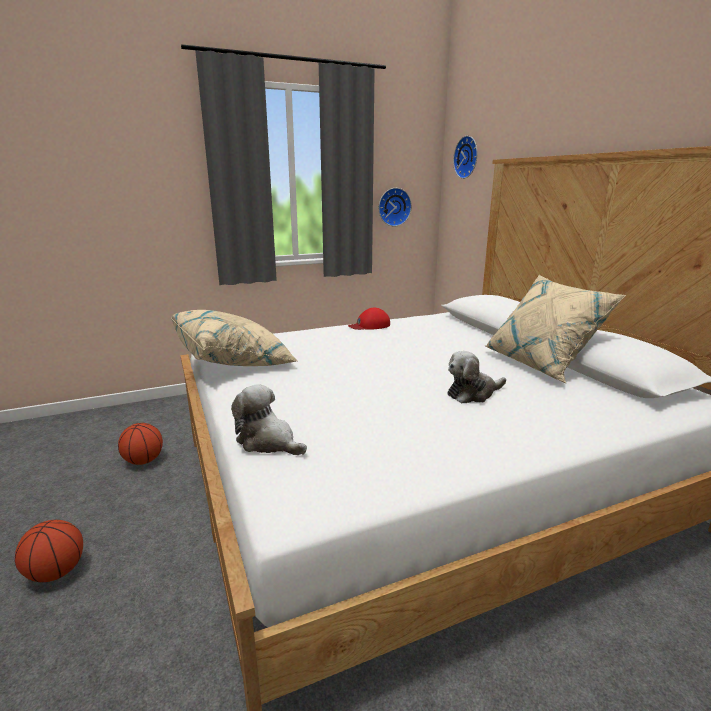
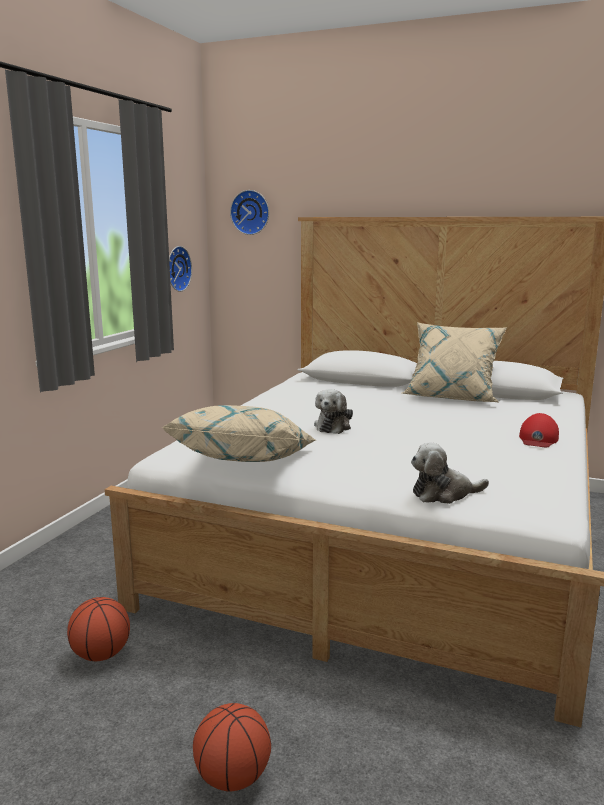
camera: 45 degrees left, 5 degrees down
(370, 325) = (267, 402): red cap -> red cap (538, 439)
(473, 393) = (467, 425): plush toy -> plush toy (333, 426)

